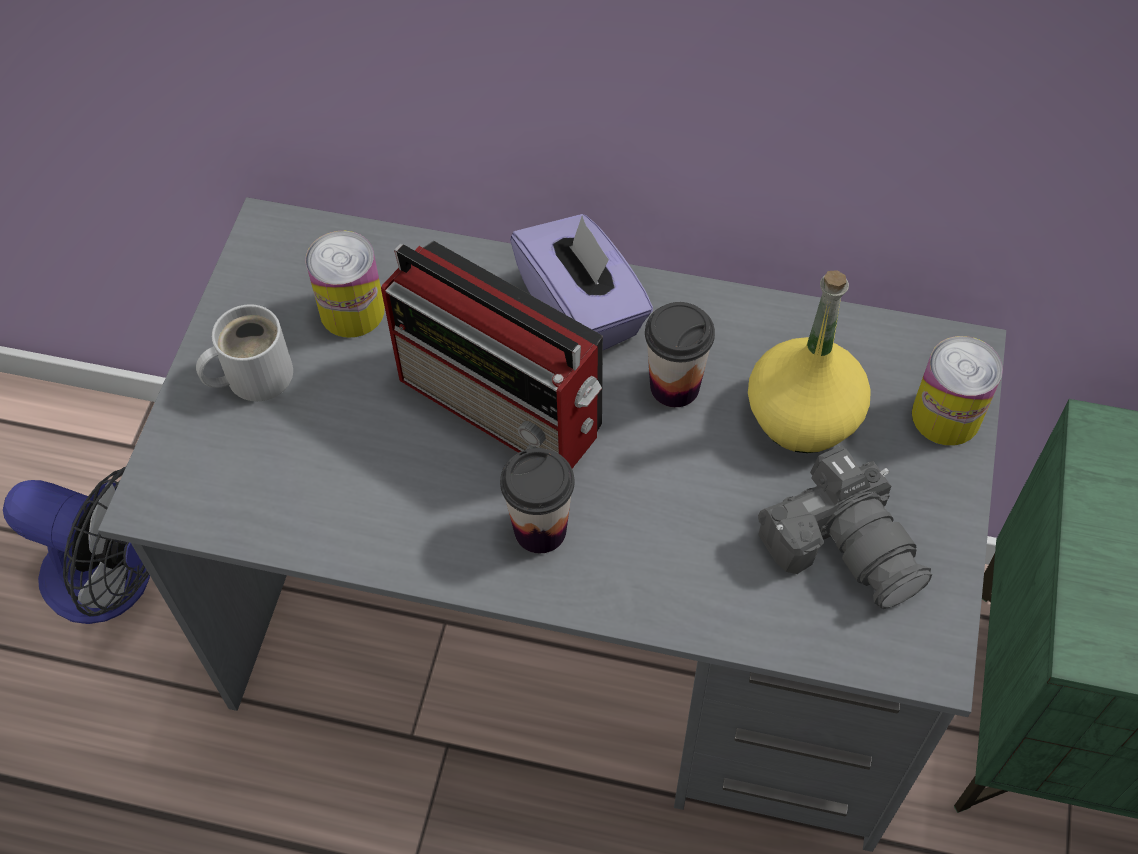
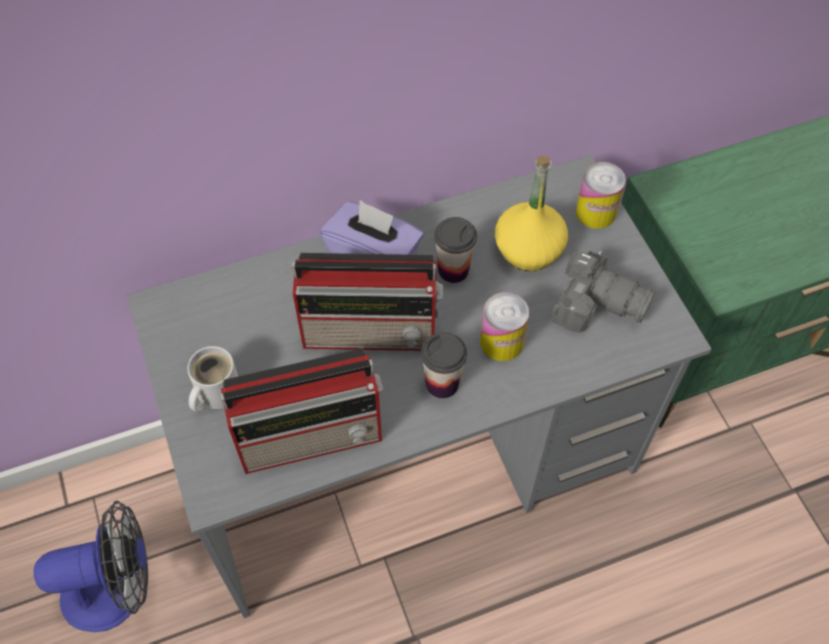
camera: 35 degrees left, 0 degrees up
(325, 500) = (313, 436): none -> radio
(352, 311) = (244, 325): can -> can (501, 342)

